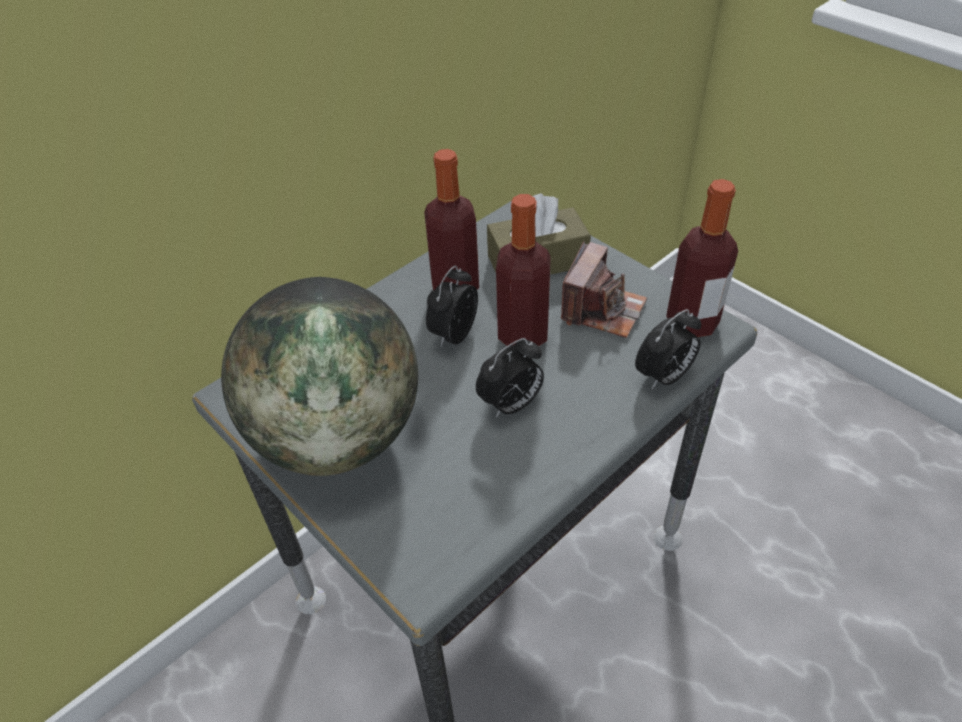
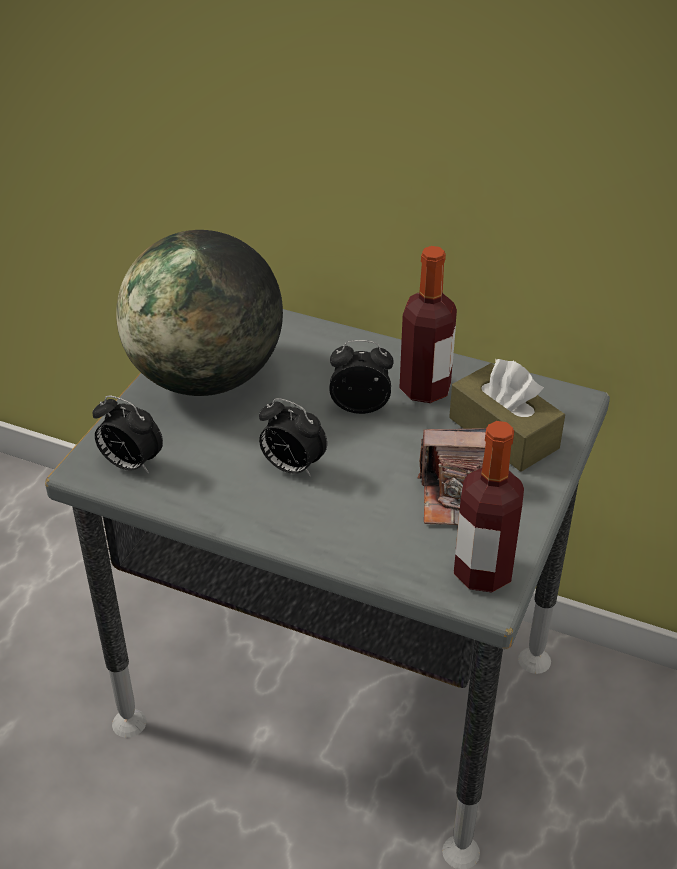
camera: 65 degrees right, 5 degrees down
(523, 335) = (386, 451): bottle -> none
(663, 377) = (385, 565): alarm clock -> alarm clock (130, 464)

